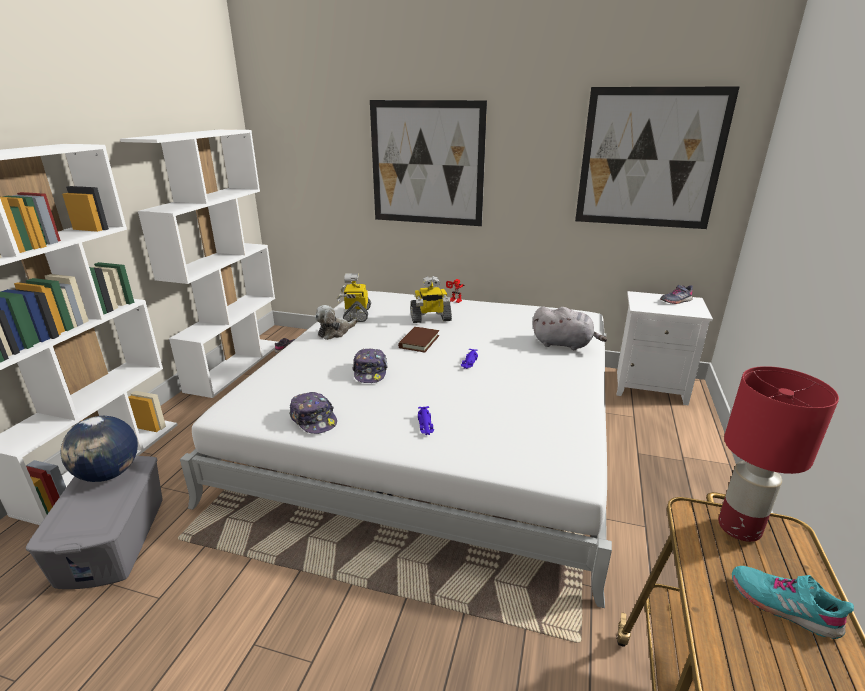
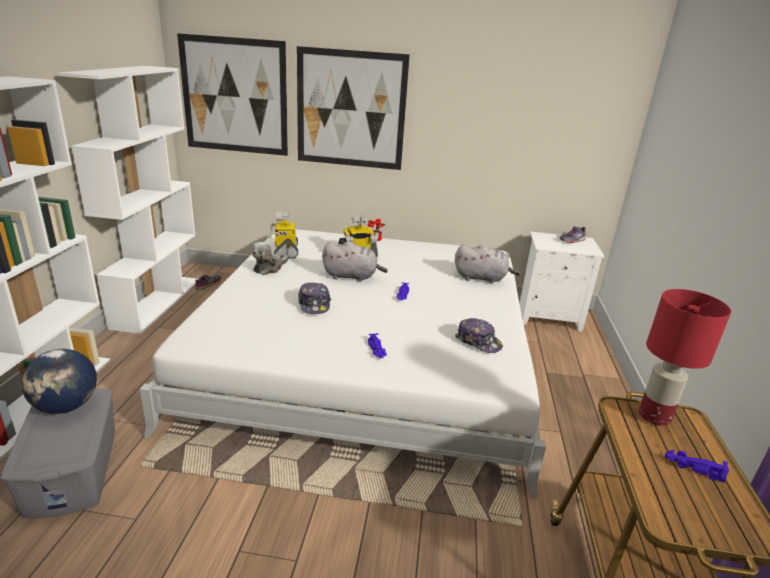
camera: 10 degrees left, 0 degrees up
(314, 419) = (272, 347): cap -> cap (478, 342)
(419, 342) = (352, 276): brown book -> grey plush toy
(650, 159) = (552, 115): picture -> picture (234, 96)
(783, 605) = (693, 468): turquoise shoe -> purple toy car

